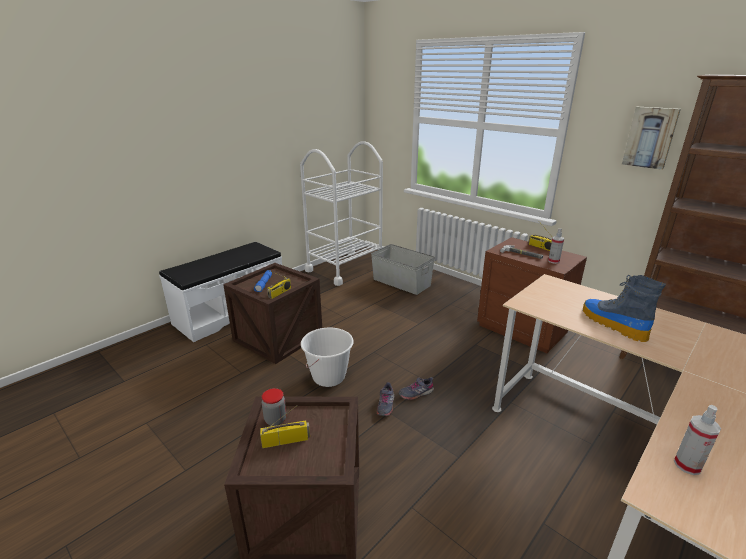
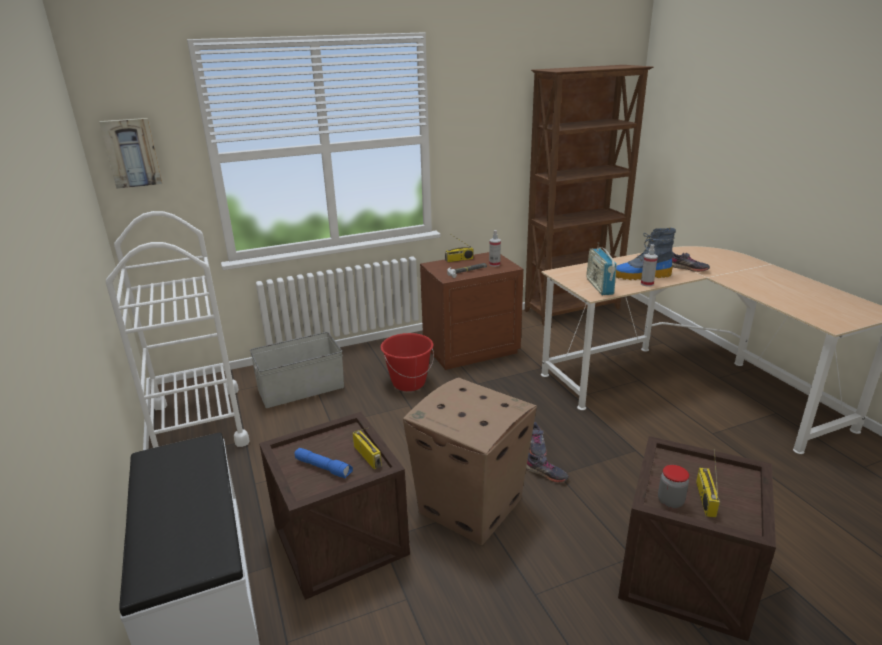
camera: 65 degrees left, 0 degrees up
(329, 377) = (471, 506): white bucket -> cardboard box
(445, 315) = (408, 383): none -> red bucket
(546, 304) = (599, 286): none -> radio
(650, 137) = (500, 128): picture -> picture (132, 153)
(687, 465) = (804, 309): spray bottle -> spray bottle (647, 284)
(691, 353) = (688, 268): none -> grey shoe

